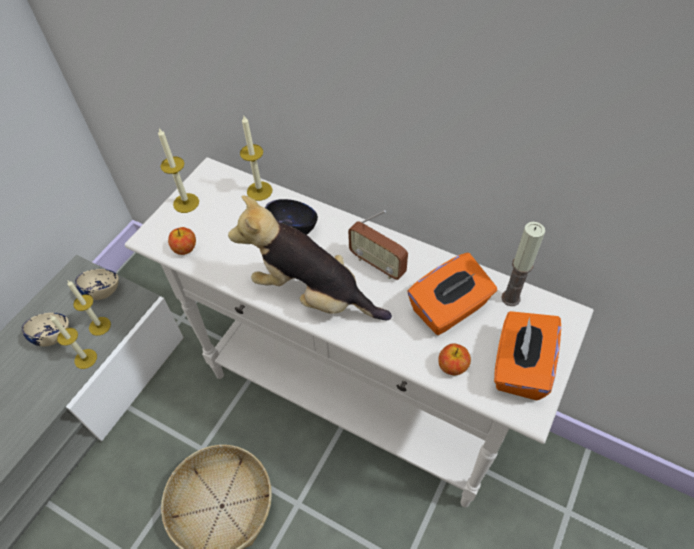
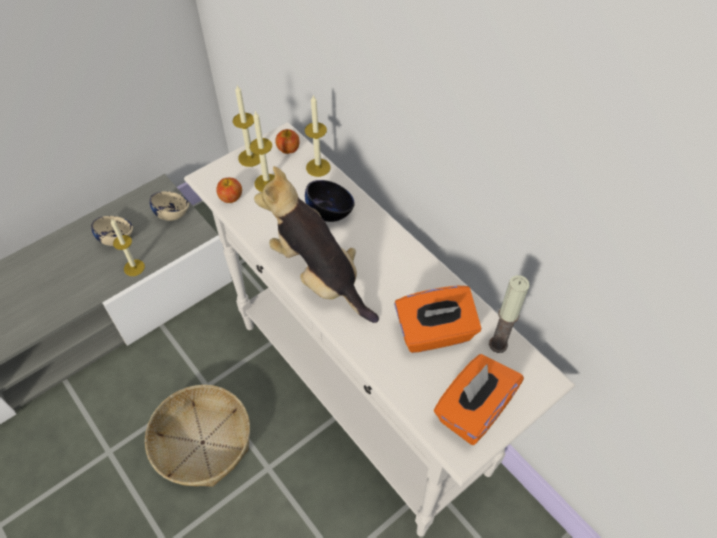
camera: 20 degrees right, 0 degrees up
(100, 326) = (157, 243): candle -> candle (267, 183)
(377, 264) = (390, 269): radio -> none
(452, 366) = (410, 385): apple -> apple (288, 149)

